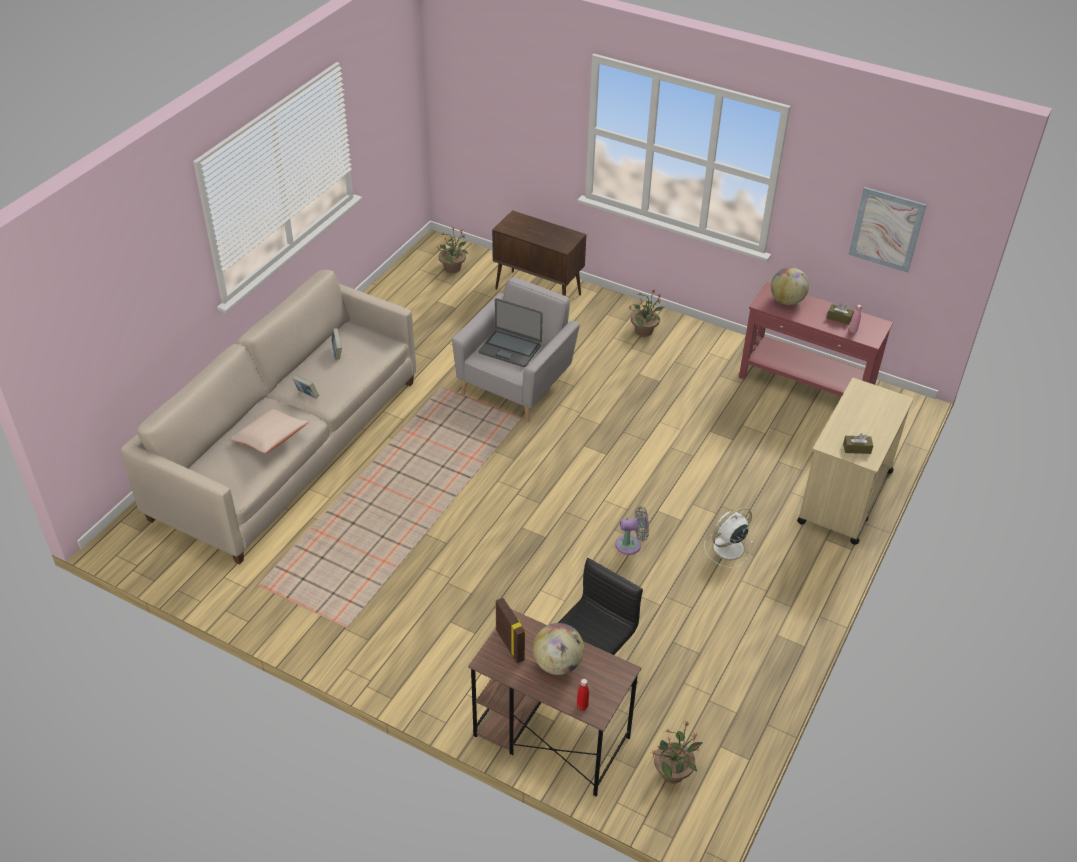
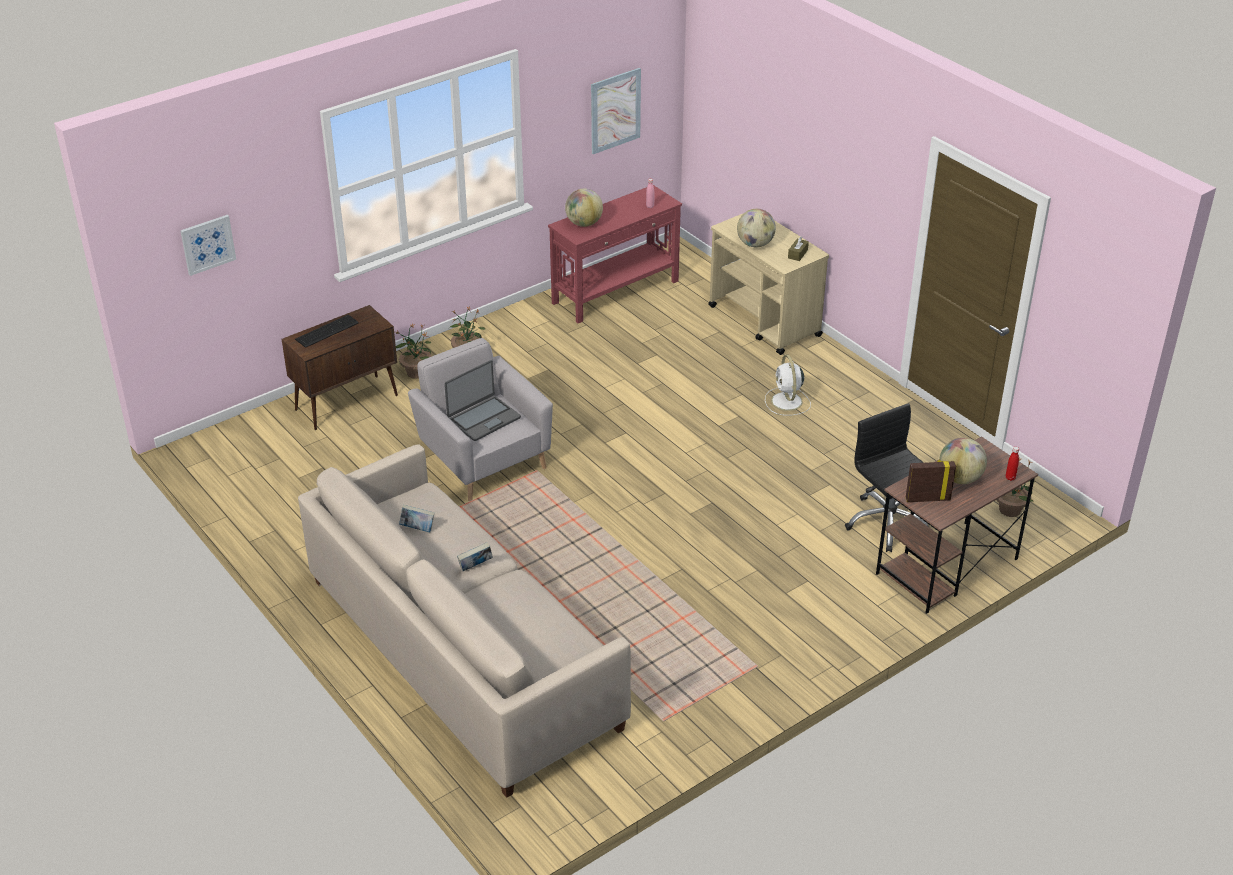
camera: 65 degrees left, 5 degrees down
(271, 439) = (530, 609): beige pillow -> none
(453, 268) = (249, 450): potted plant -> potted plant (416, 372)
(487, 104) = (207, 244): none -> picture
(536, 226) = (325, 331): none -> keyboard
(631, 545) = (751, 454): grey fan -> none
(839, 318) = (628, 207): brown tissue box -> none
(847, 415) = (755, 244): none -> globe

